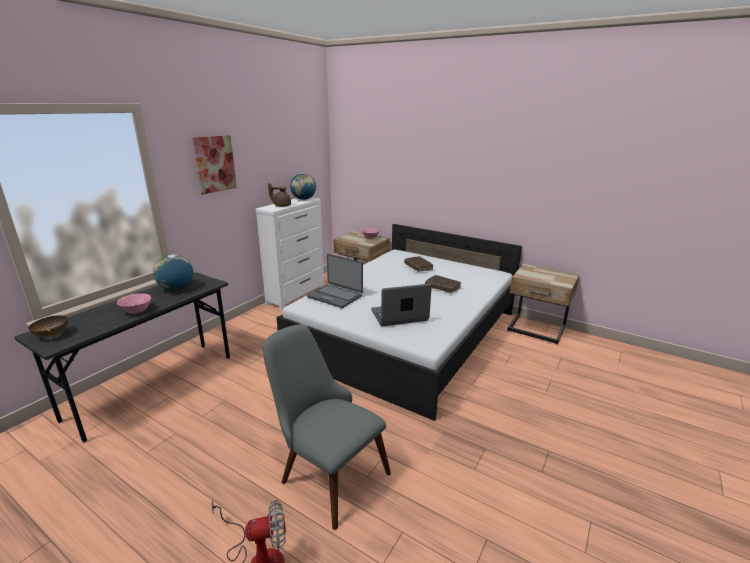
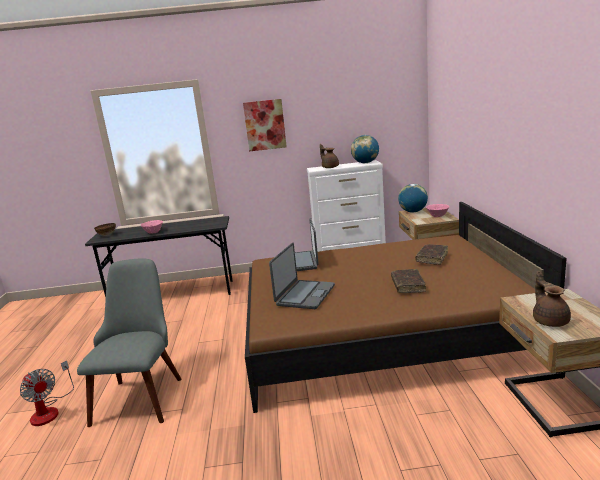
camera: 55 degrees right, 5 degrees down
(176, 289) = (196, 224): globe -> globe (413, 212)
(399, 316) = (304, 295): laptop -> laptop turned 75 degrees clockwise
(407, 333) = (379, 333): white bed -> brown bed
(551, 280) = (550, 320): none -> brown teapot

